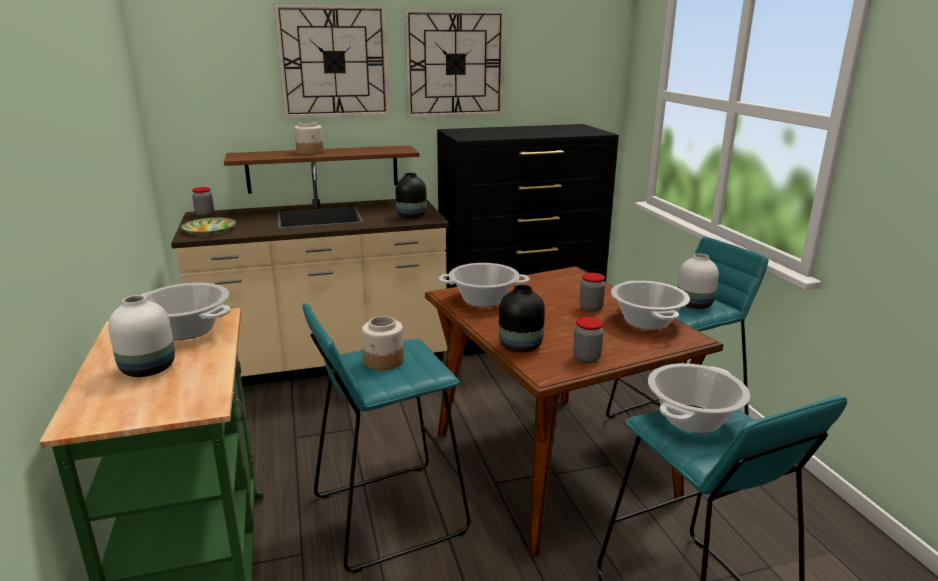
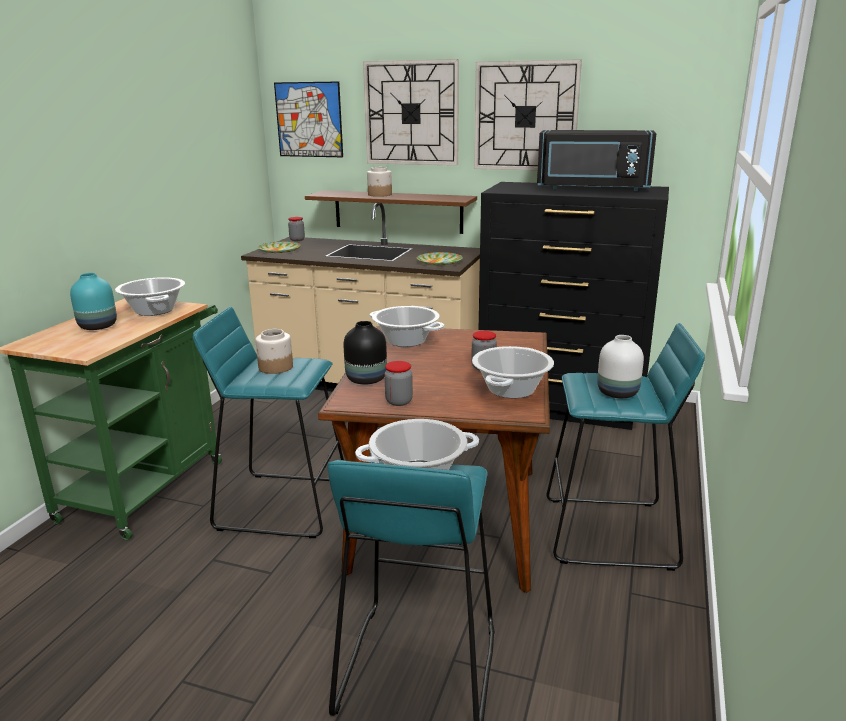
camera: 35 degrees right, 0 degrees up
(149, 369) = (98, 327): white vase -> turquoise vase
(202, 70) = (309, 120): none -> picture
(412, 216) = (440, 262): black vase -> plate
(536, 130) = (592, 188): none -> black microwave

